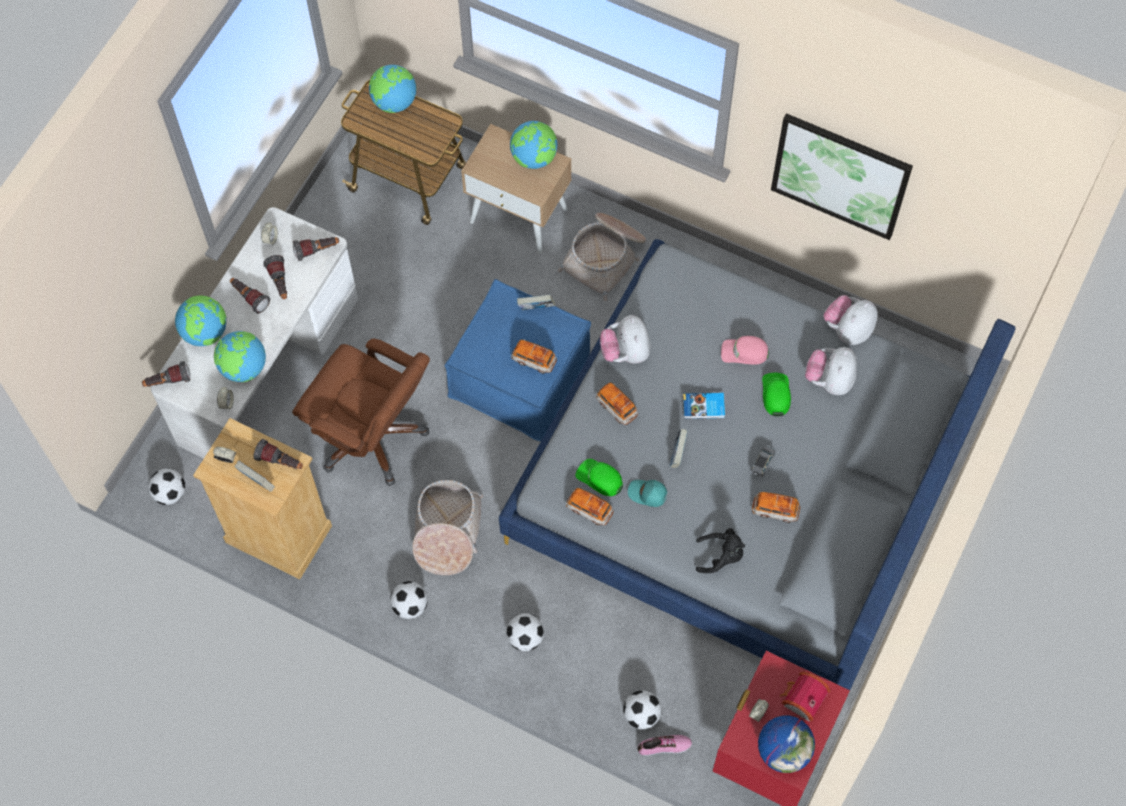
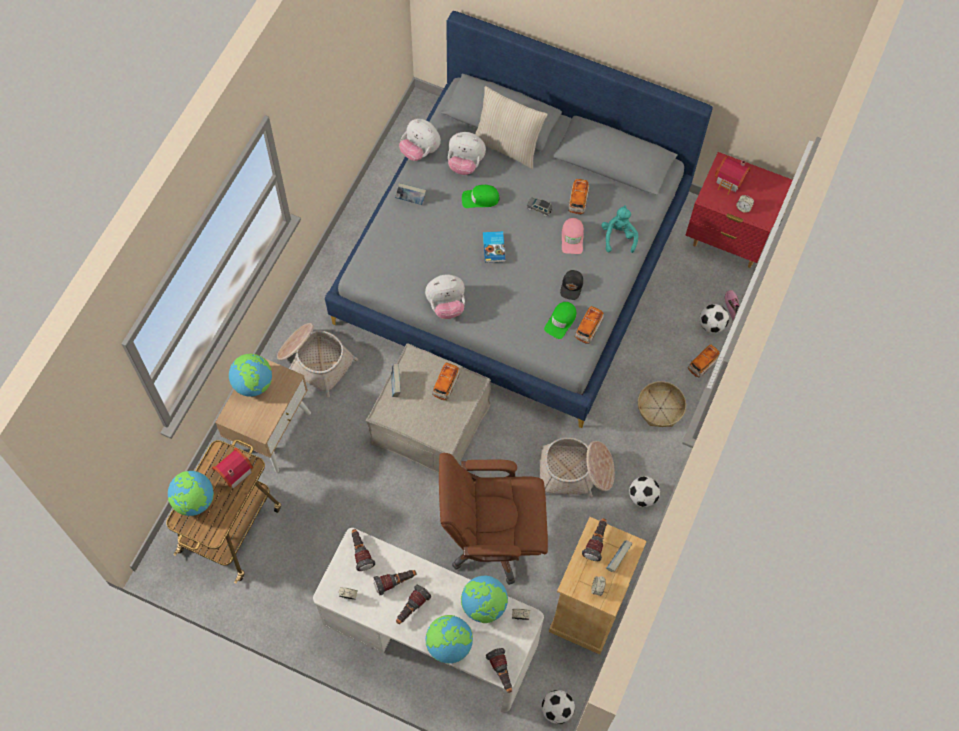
camera: 95 degrees left, 0 degrees up
(372, 437) = (492, 539): brown office chair -> brown office chair turned 120 degrees counterclockwise
(425, 135) = (232, 471): none -> toy house
(519, 376) = (430, 423): blue ottoman -> beige ottoman
(525, 638) = (660, 408): football -> basket
(616, 407) = (497, 311): toy car -> toy car (703, 364)
(647, 494) = (572, 286): turquoise cap -> black cap
(677, 454) = (536, 267): book -> book (410, 200)
(721, 556) = (618, 236): black plush toy -> turquoise plush toy
(744, 352) = (444, 220): pink cap -> pink cap (572, 238)
(783, 751) = (769, 192): globe -> none
(840, 175) = (330, 107): picture -> none
(858, 431) = (507, 146): none -> beige pillow

